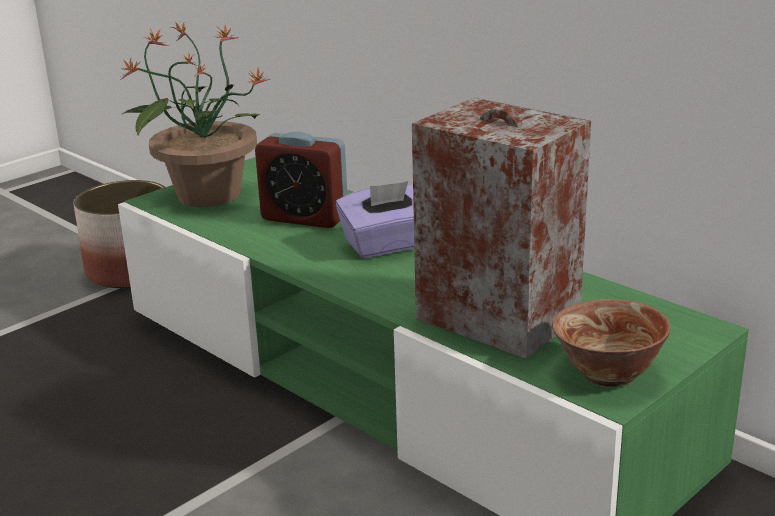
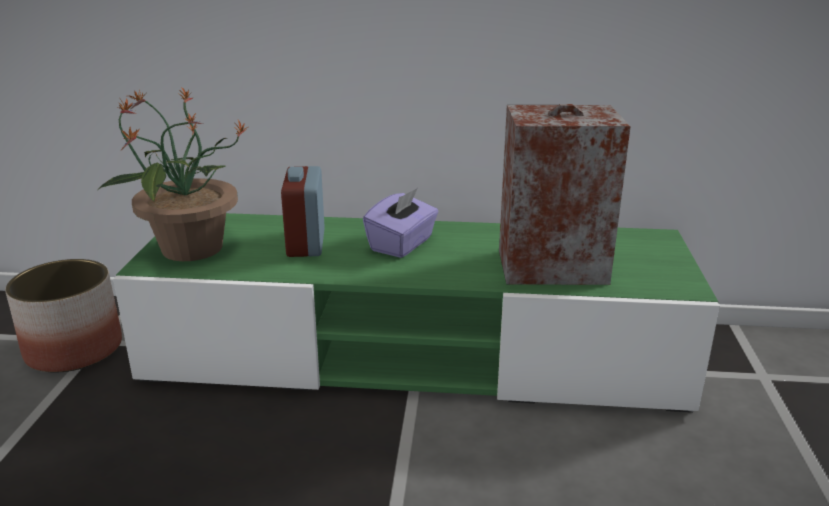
camera: 40 degrees left, 0 degrees up
(305, 218) = (306, 243): alarm clock -> alarm clock turned 105 degrees clockwise
(607, 374) = (663, 277): bowl -> none

